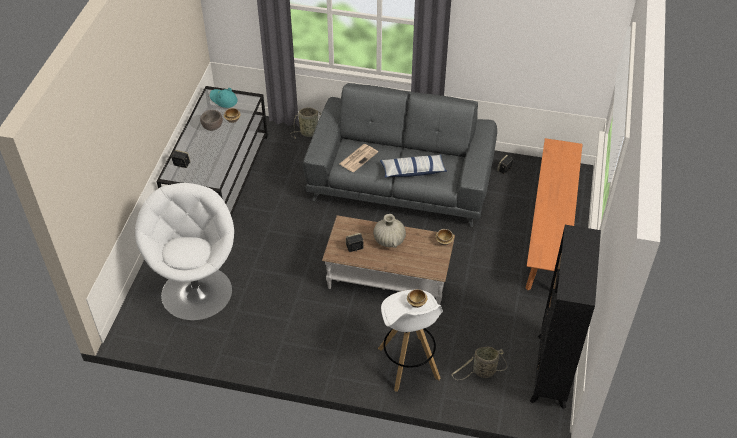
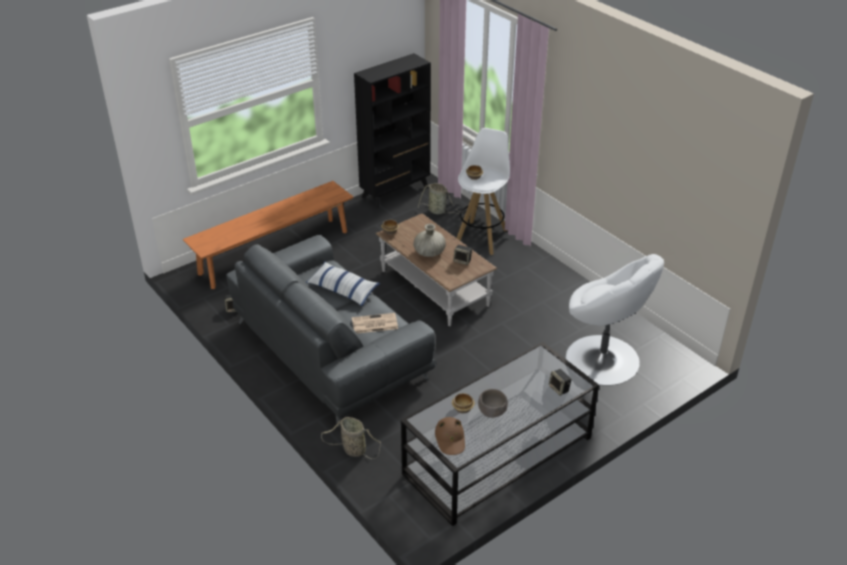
camera: 140 degrees left, 10 degrees down
(197, 291) = (603, 360): white armchair -> white armchair turned 90 degrees counterclockwise
(223, 99) = (450, 439): turquoise hat -> brown hat

